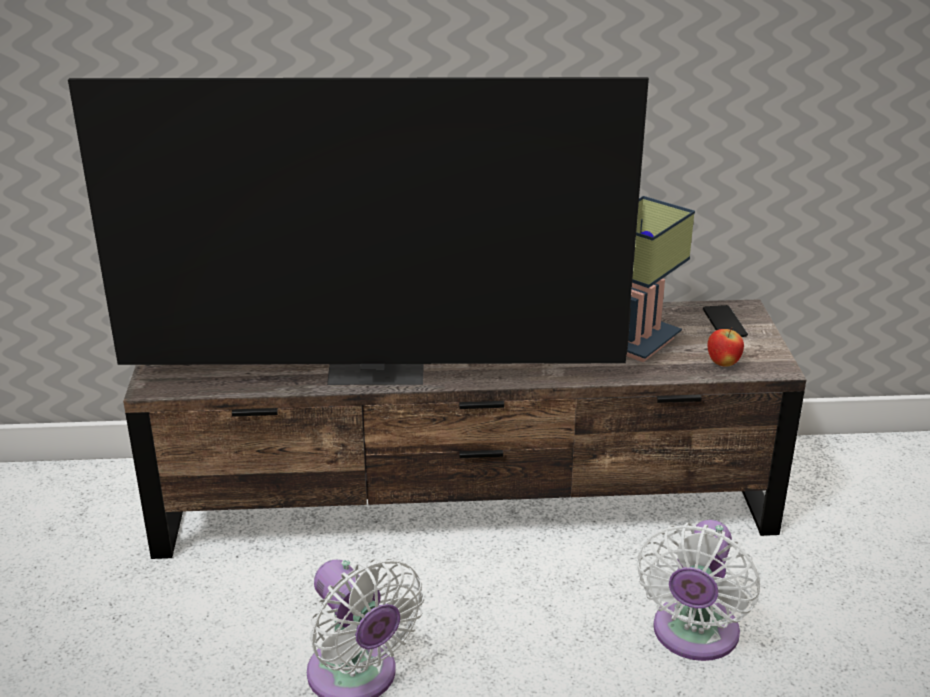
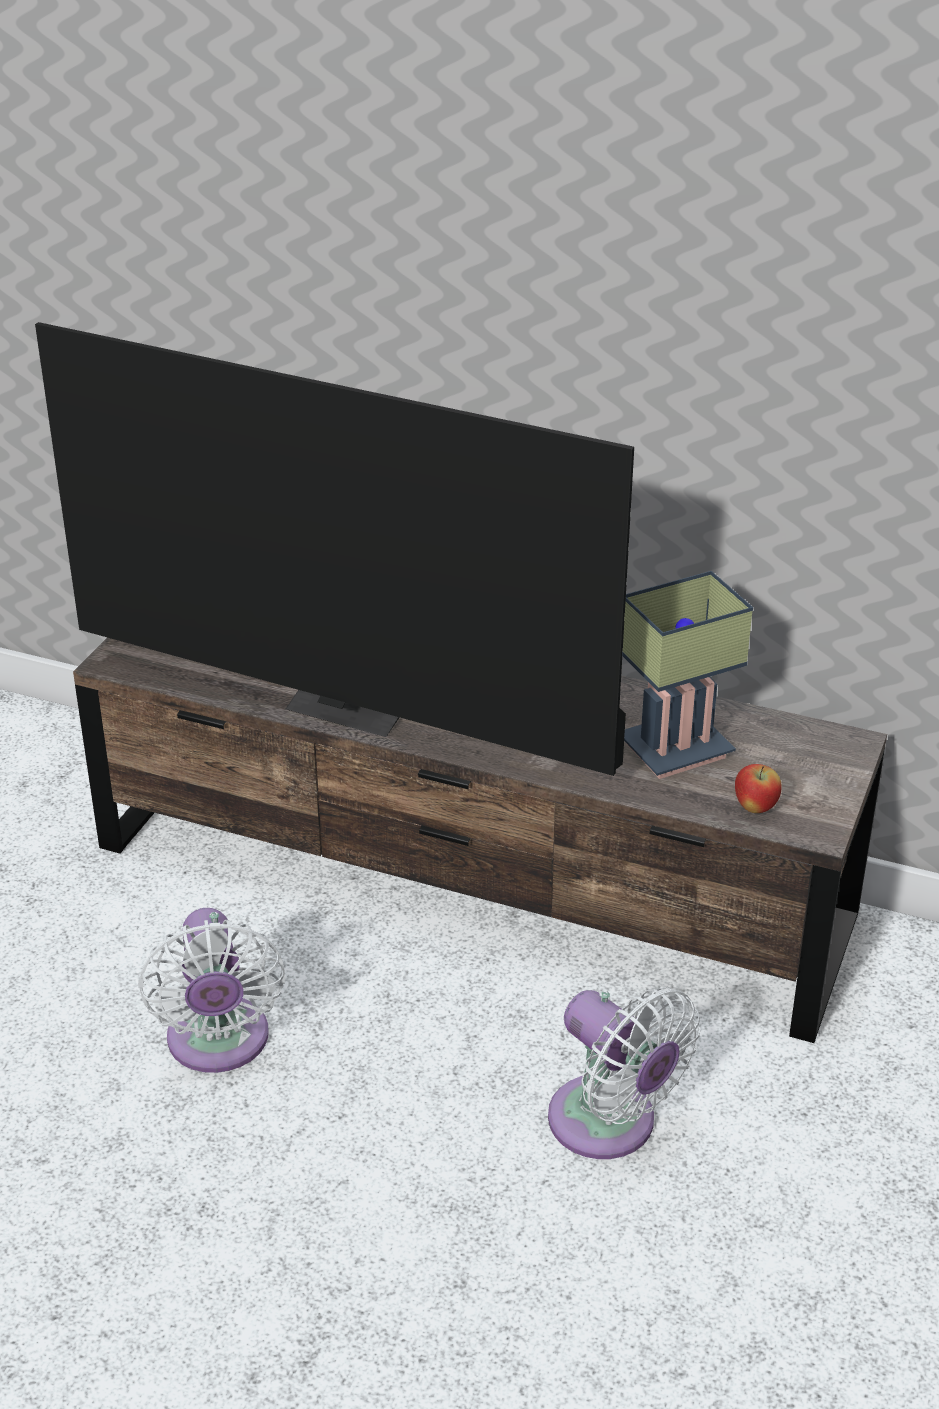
camera: 25 degrees right, 5 degrees up
(693, 636) = (610, 1126): white fan -> white fan turned 90 degrees counterclockwise
(724, 322) = (808, 754): phone -> none

